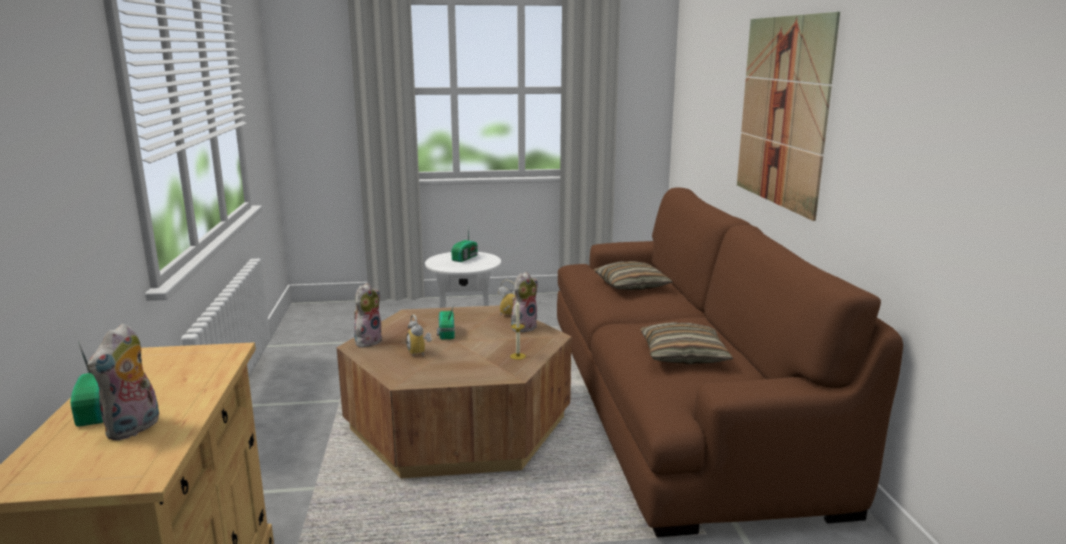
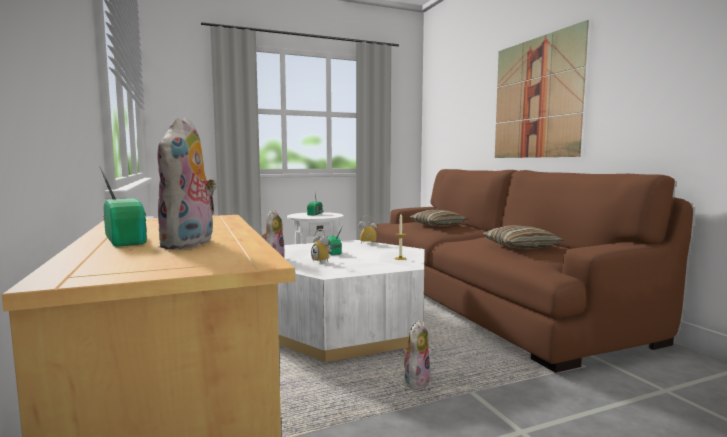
camera: 15 degrees left, 10 degrees down
(459, 424) = (344, 325): brown coffee table -> white coffee table
(523, 327) = (385, 247): plush toy -> plush toy (416, 381)

